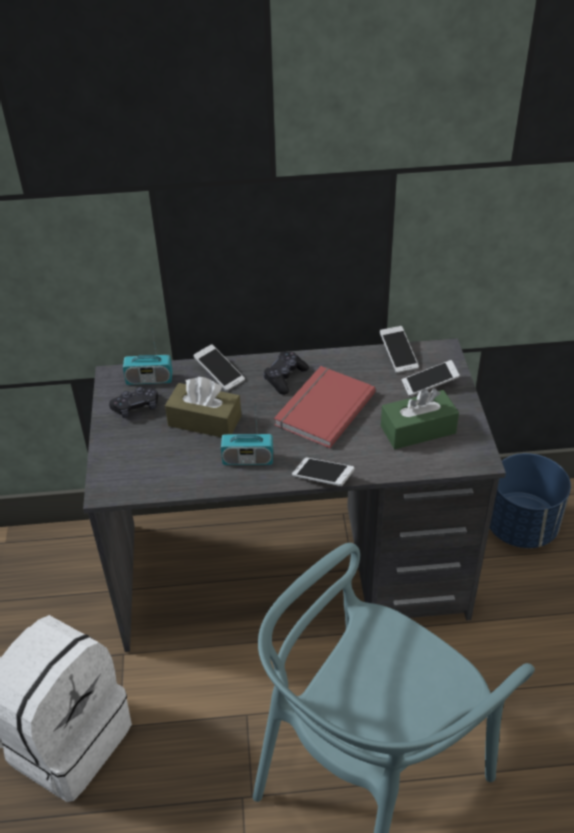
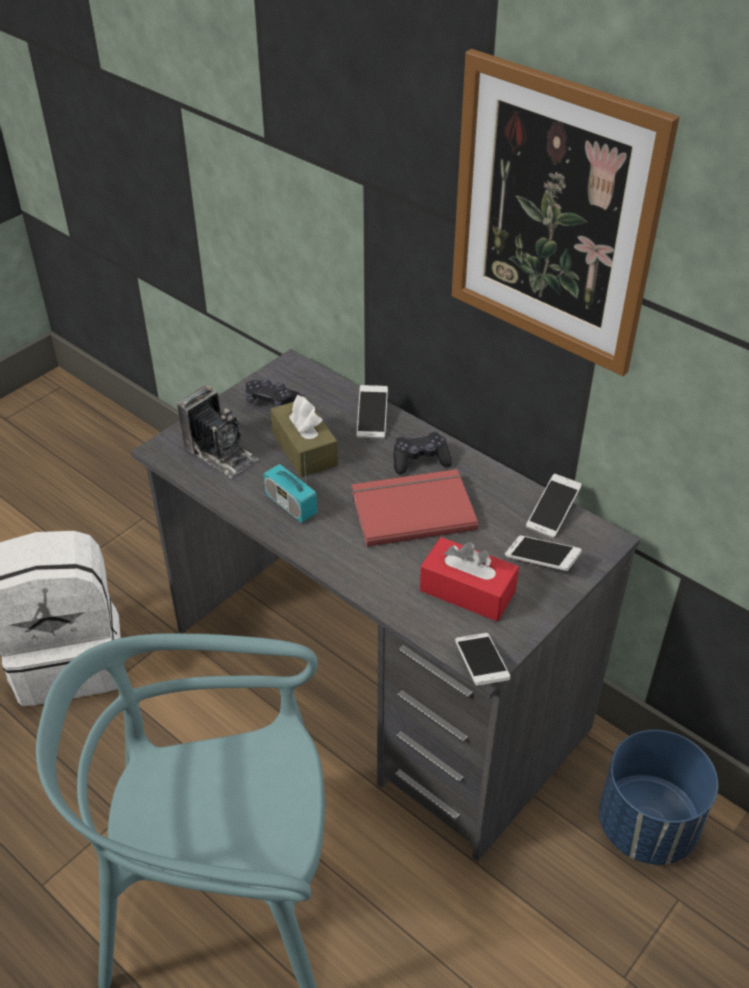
camera: 45 degrees right, 0 degrees up
(149, 379) = (313, 386): radio -> none
(151, 463) = (220, 453): none -> camera
(323, 478) = (325, 566): phone -> phone (481, 666)
(347, 137) = (553, 216): none -> picture
(418, 430) = (467, 591): green tissue box -> red tissue box

